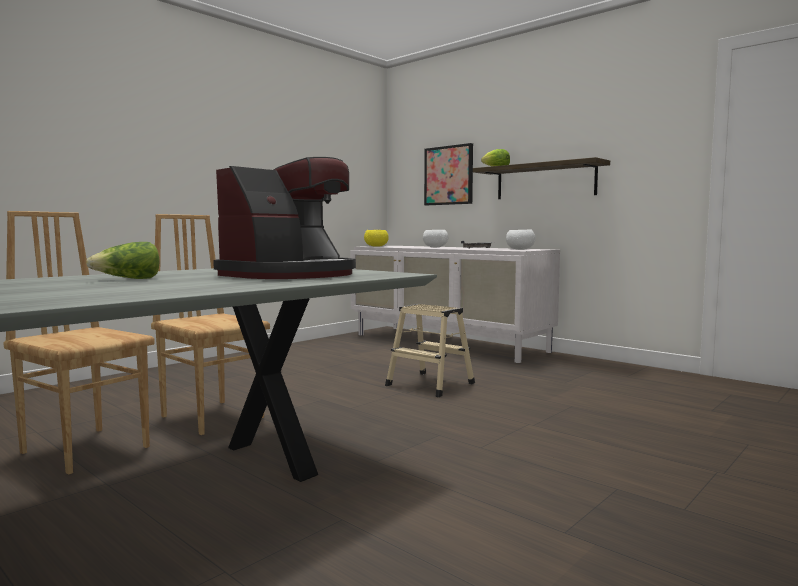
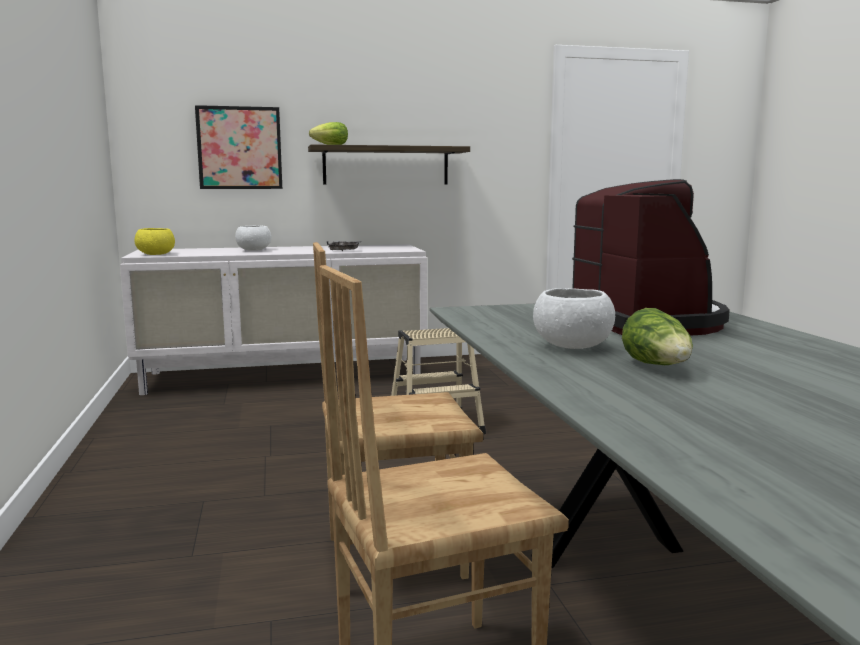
camera: 55 degrees left, 5 degrees up
(520, 249) = (389, 248): white bowl -> white bowl (571, 346)

